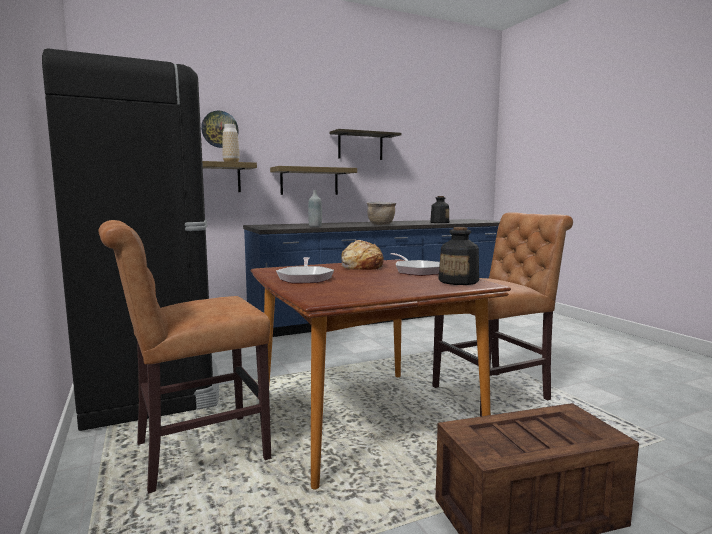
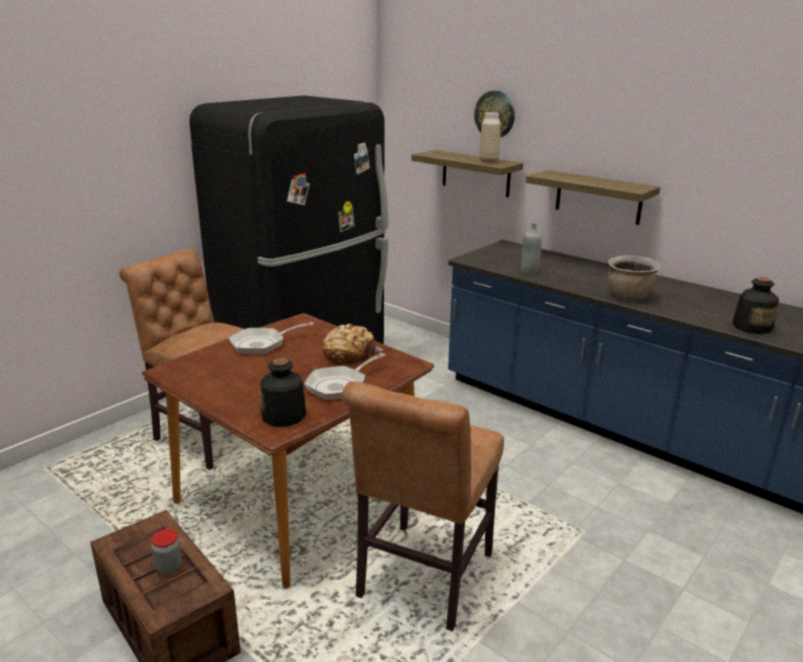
camera: 65 degrees right, 15 degrees up
(360, 146) = (695, 151): shelf -> none
(495, 392) = (422, 580): brown chair -> brown chair turned 75 degrees clockwise
(537, 428) = (169, 567): none -> jar

